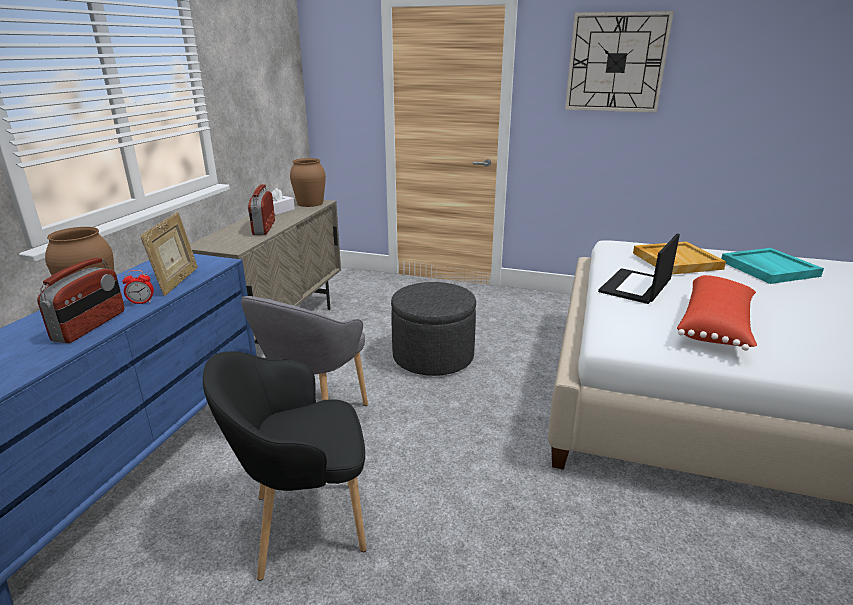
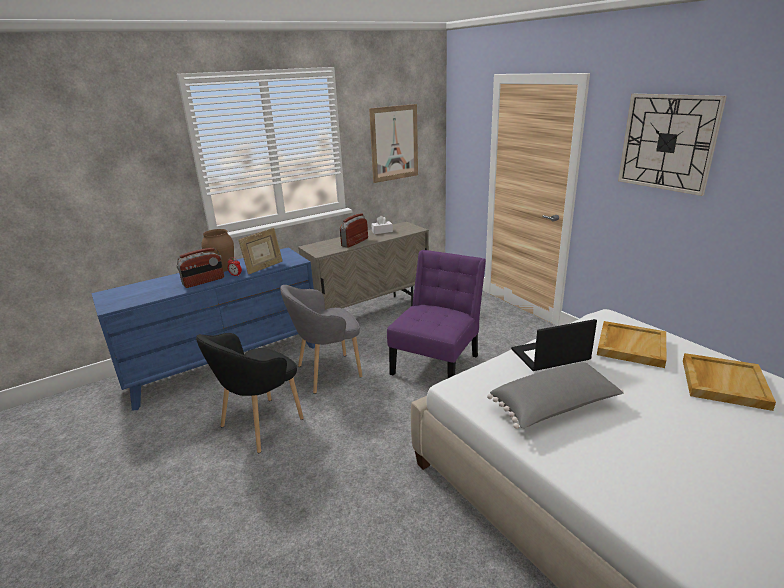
camera: 40 degrees right, 0 degrees up
(258, 87) = (394, 143): none -> picture
(303, 526) = (260, 425): black armchair -> black armchair turned 75 degrees counterclockwise
(310, 203) = (409, 229): brown vase -> none
(433, 356) = (437, 362): grey ottoman -> purple chair
(716, 326) = (554, 408): red pillow -> grey pillow
(768, 268) = (723, 383): turquoise tray -> beige tray

